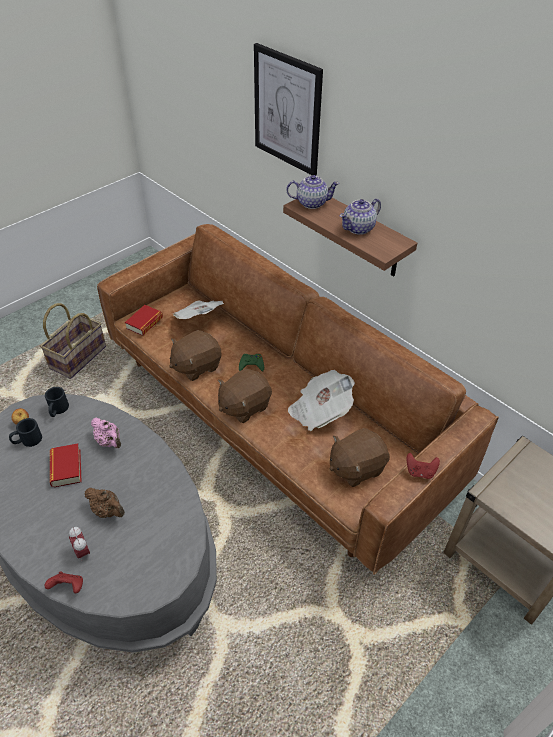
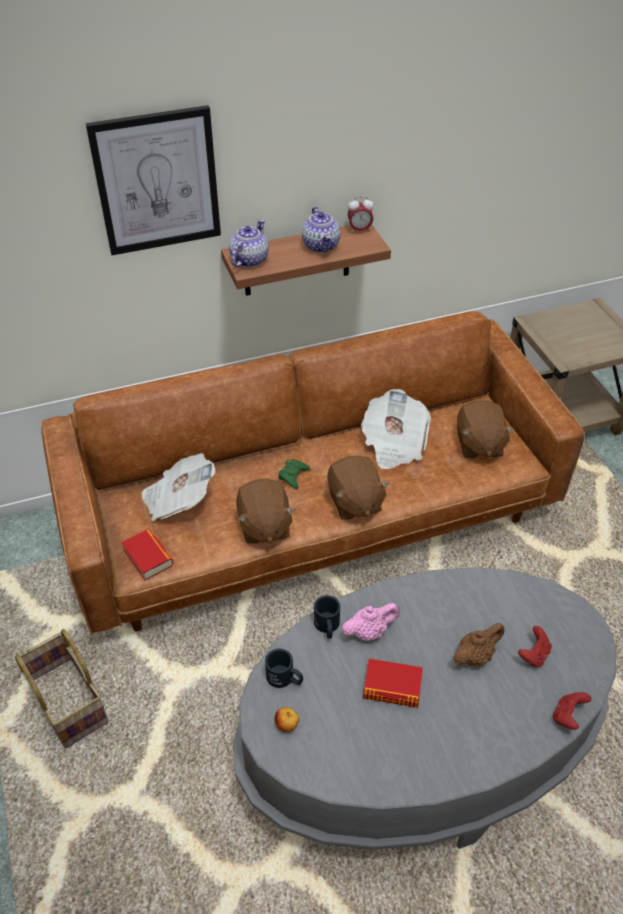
camera: 65 degrees left, 0 degrees up
(27, 440) = (324, 724): black mug -> black mug (327, 627)
(82, 552) = (524, 693): alarm clock -> alarm clock (359, 230)
(420, 472) = (536, 388): red game controller -> red game controller (533, 655)

